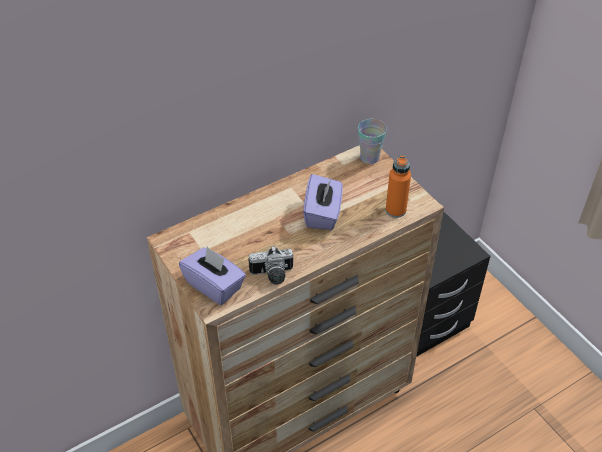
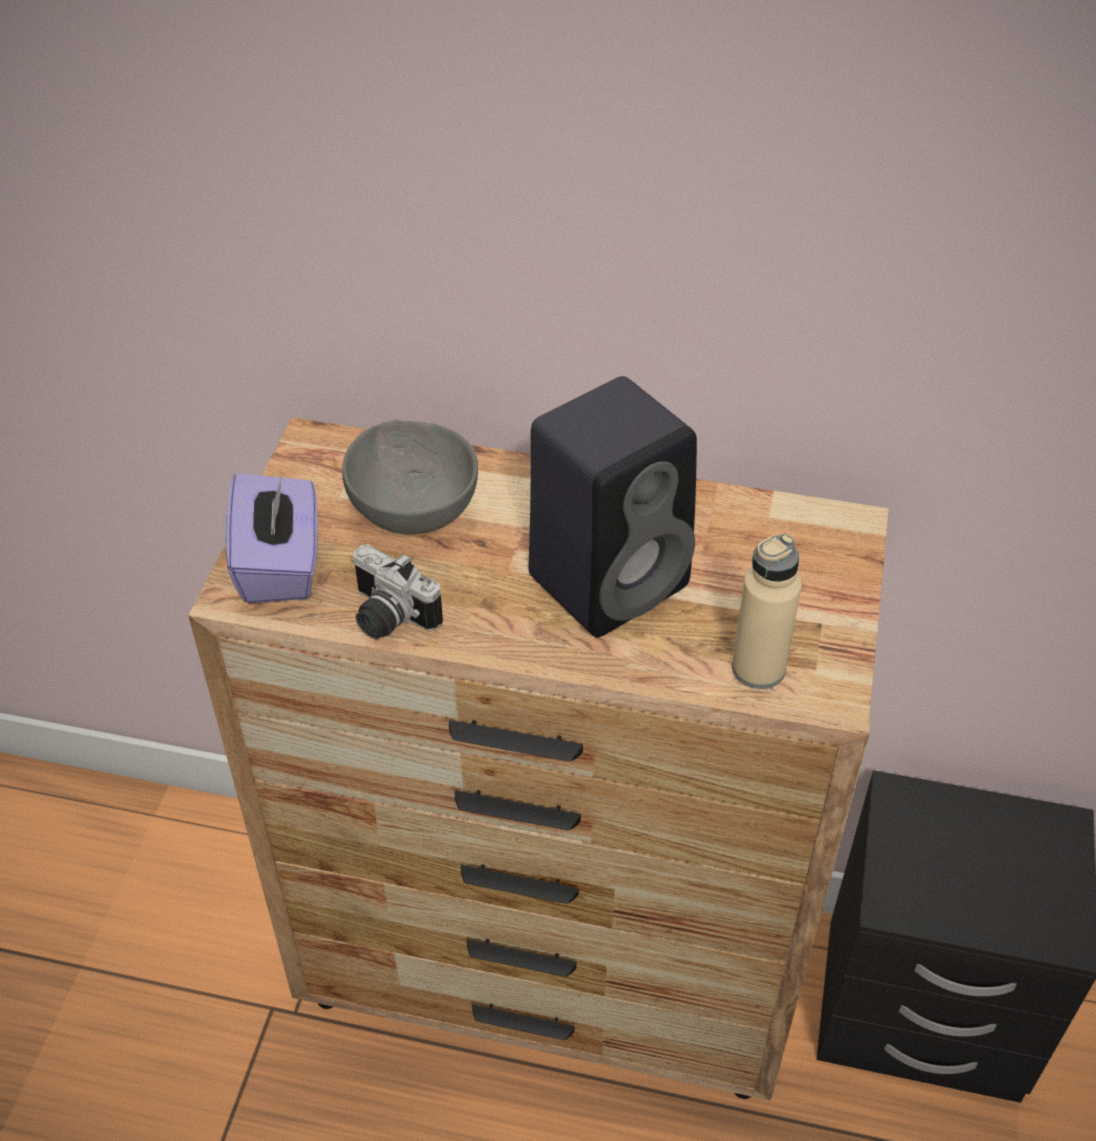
camera: 45 degrees right, 0 degrees up
(233, 236) = (414, 507): none -> grey bowl
(323, 214) = (611, 577): purple tissue box -> black speaker
(369, 158) = (837, 538): cup -> none
(395, 210) = (758, 668): orange bottle -> beige bottle

